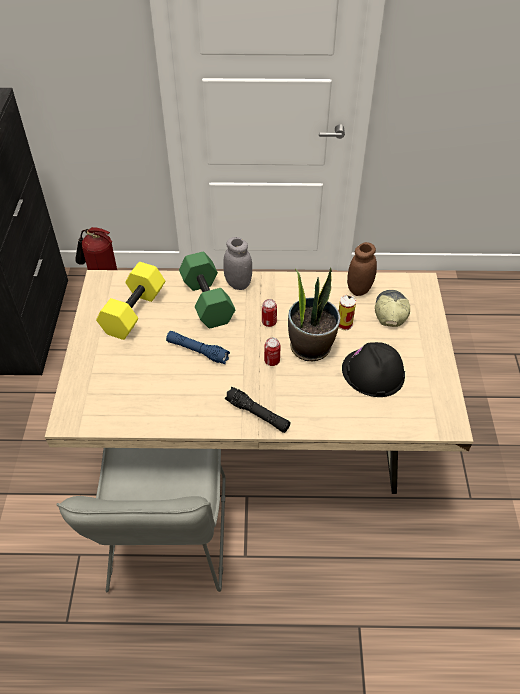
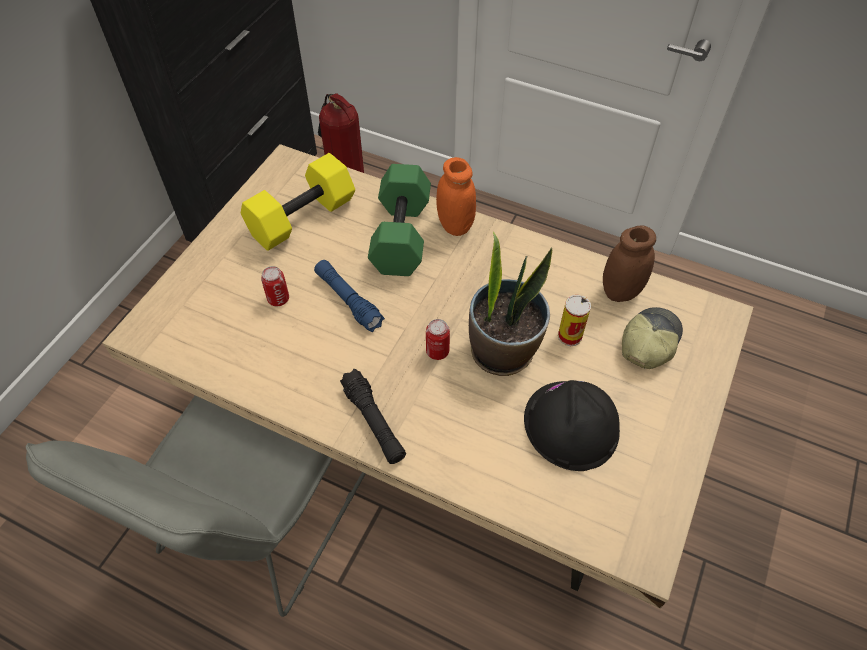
camera: 25 degrees right, 5 degrees up
(238, 283) = (455, 225): grey jar -> orange jar
(269, 322) = (465, 294): can -> can (278, 299)

